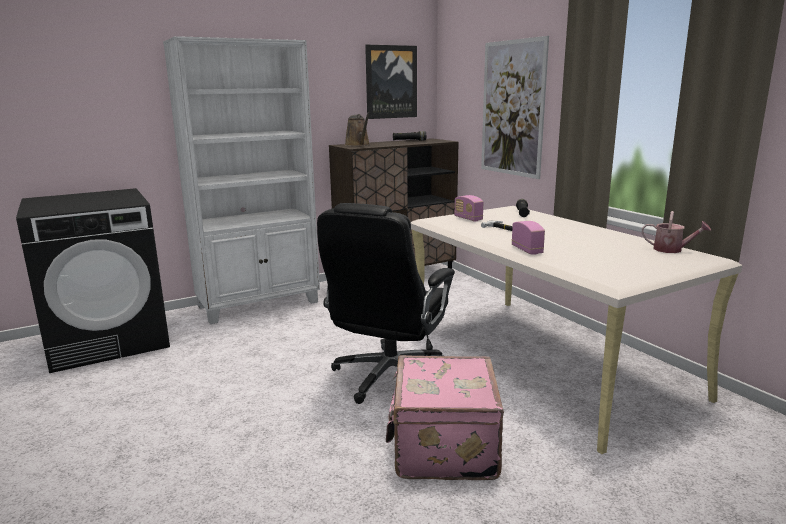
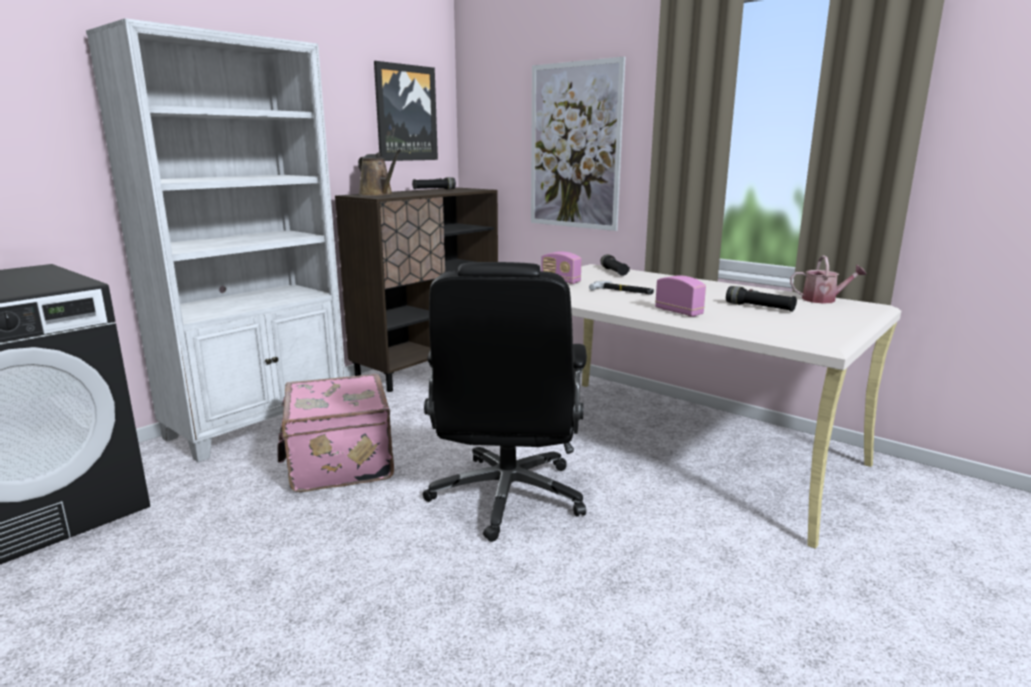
camera: 20 degrees left, 0 degrees up
(442, 447) = (638, 579): pink suitcase -> pink suitcase (338, 463)
(601, 252) = (759, 307): none -> black flashlight

